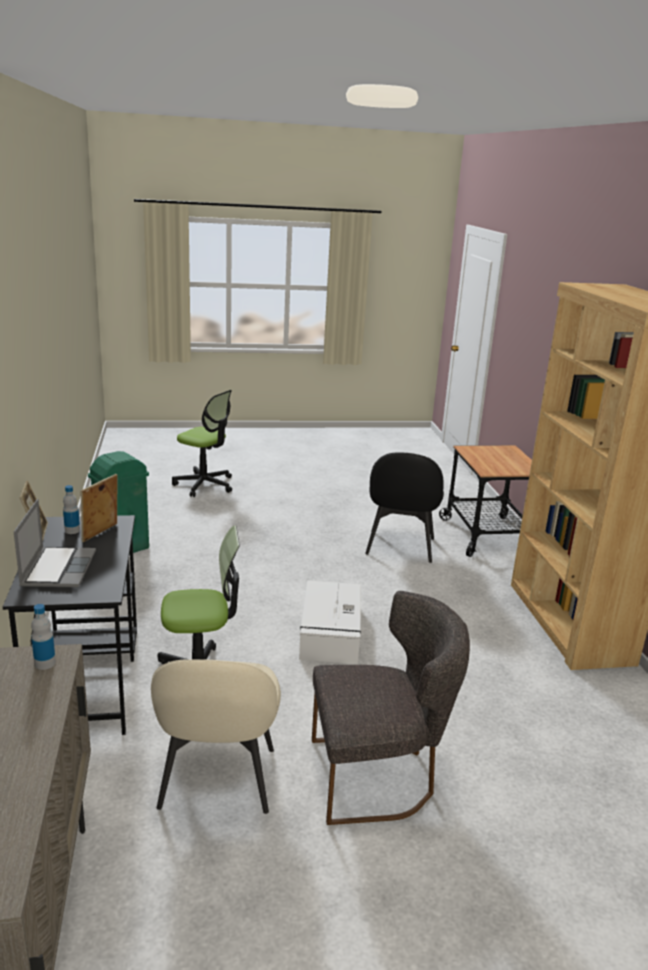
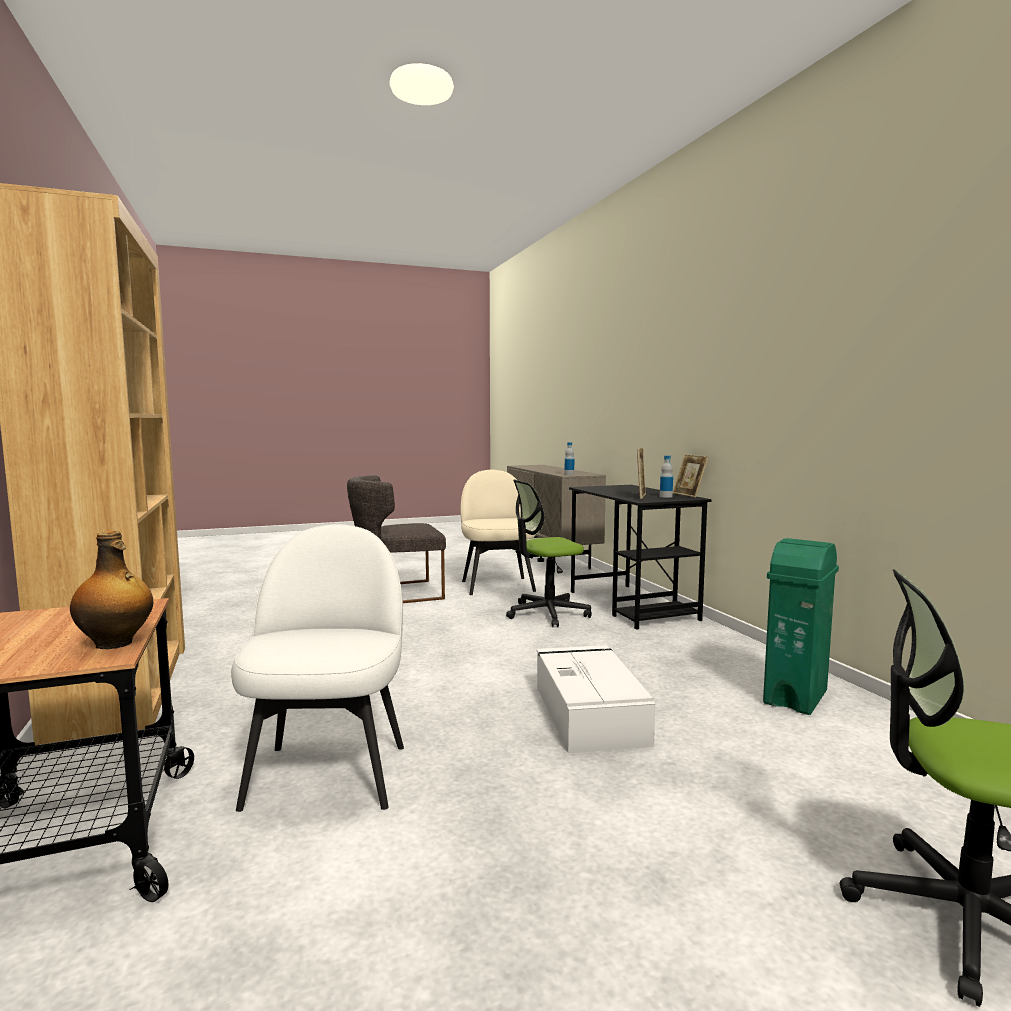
camera: 170 degrees right, 15 degrees down
(58, 568) = (632, 489): laptop -> none
(330, 633) = (444, 647): white storage box -> white storage box (589, 712)
(400, 547) = (328, 773): black chair -> white chair
(469, 452) = (115, 644): none -> bottle

